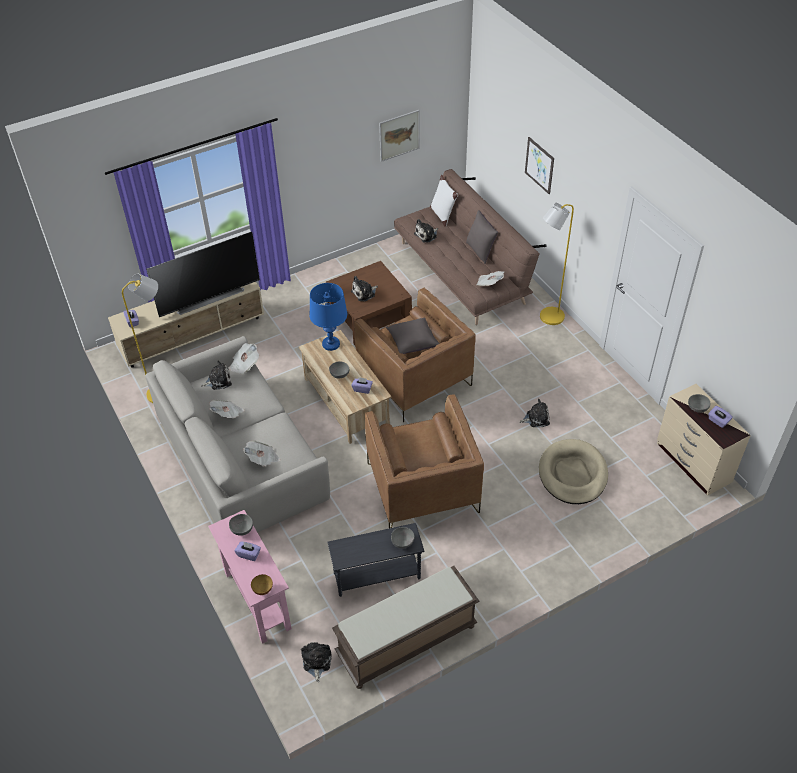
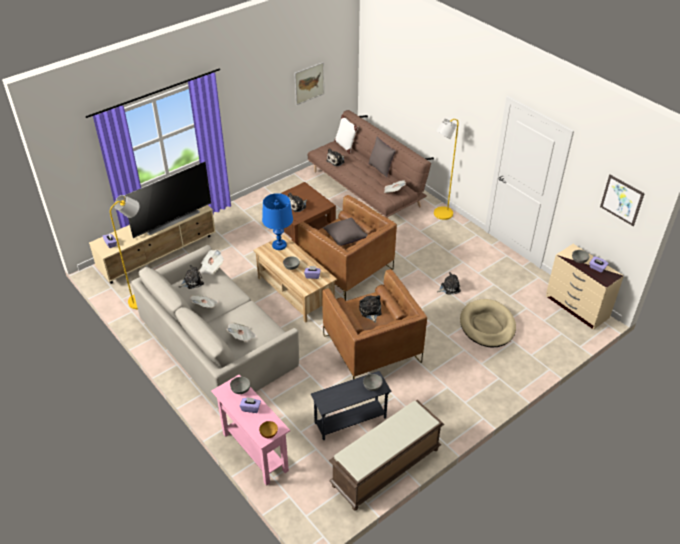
camera: 10 degrees left, 5 degrees down
(316, 662) = (315, 494): plush toy -> plush toy (370, 311)
(539, 165) = (424, 94): picture -> picture (621, 200)

